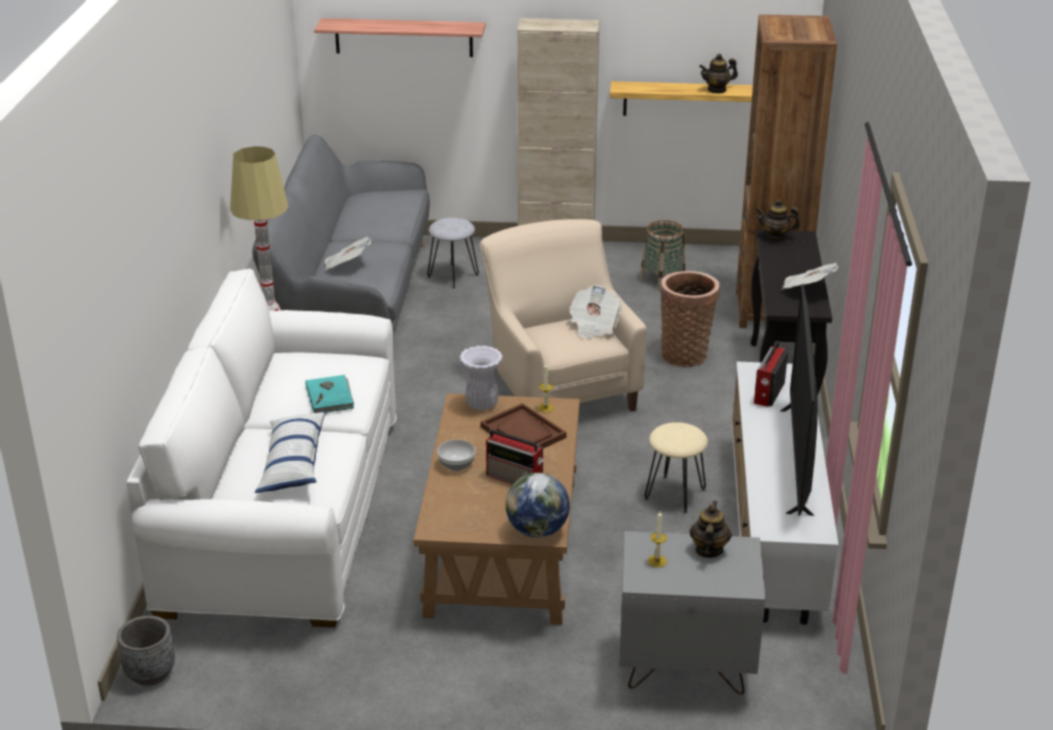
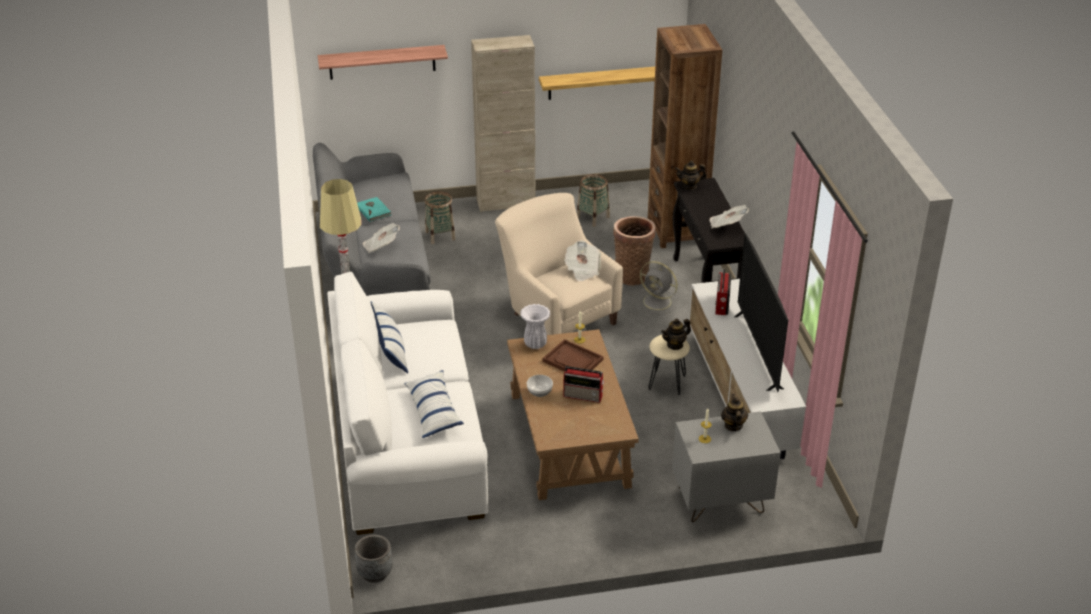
camera: 15 degrees left, 5 degrees up
(280, 381) = (391, 350): none -> pillow
(330, 396) = (433, 356): turquoise book -> turquoise book (373, 210)
(453, 276) = (440, 235): grey stool -> basket
(537, 531) = (614, 430): globe -> none
(707, 392) = (658, 302): none -> grey fan
(717, 90) = (618, 75): teapot -> teapot (675, 345)

